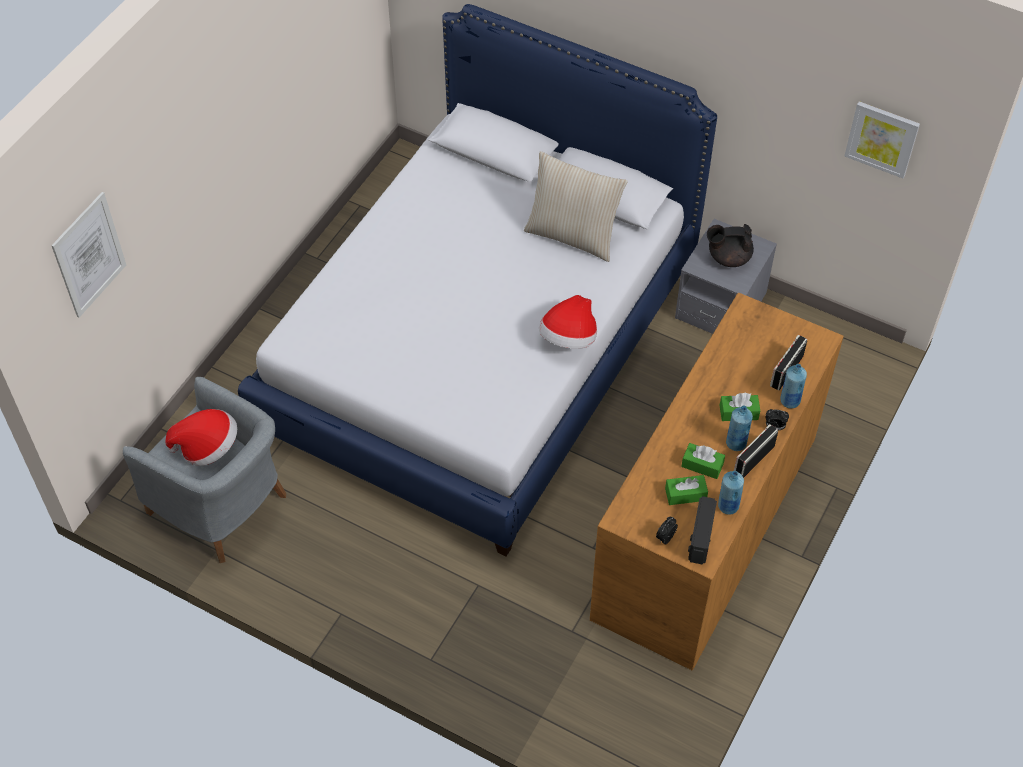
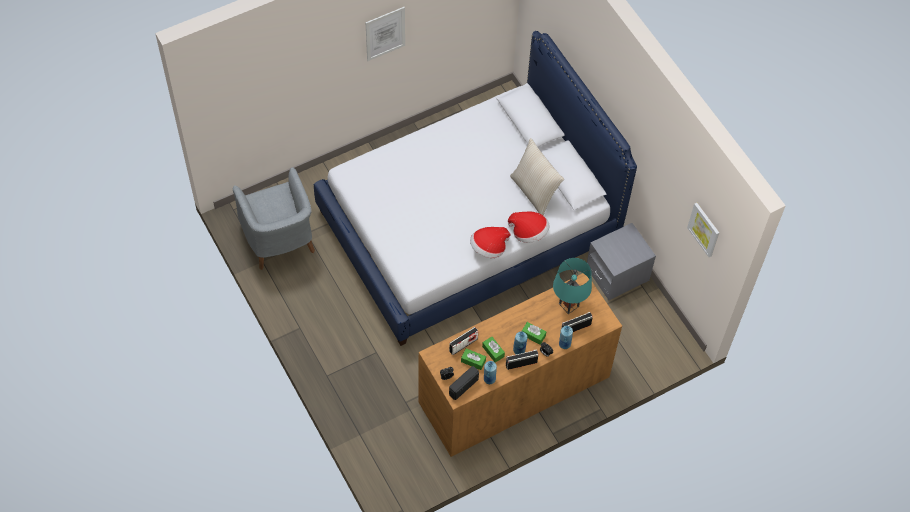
camera: 30 degrees right, 5 degrees up
(89, 255) = (251, 83): picture -> picture (385, 33)
(208, 447) = (278, 207): hat -> hat (528, 232)
(653, 479) = (463, 345): none -> radio
(728, 257) = (622, 249): black teapot -> none
(753, 346) = (569, 305): none -> turquoise table lamp

